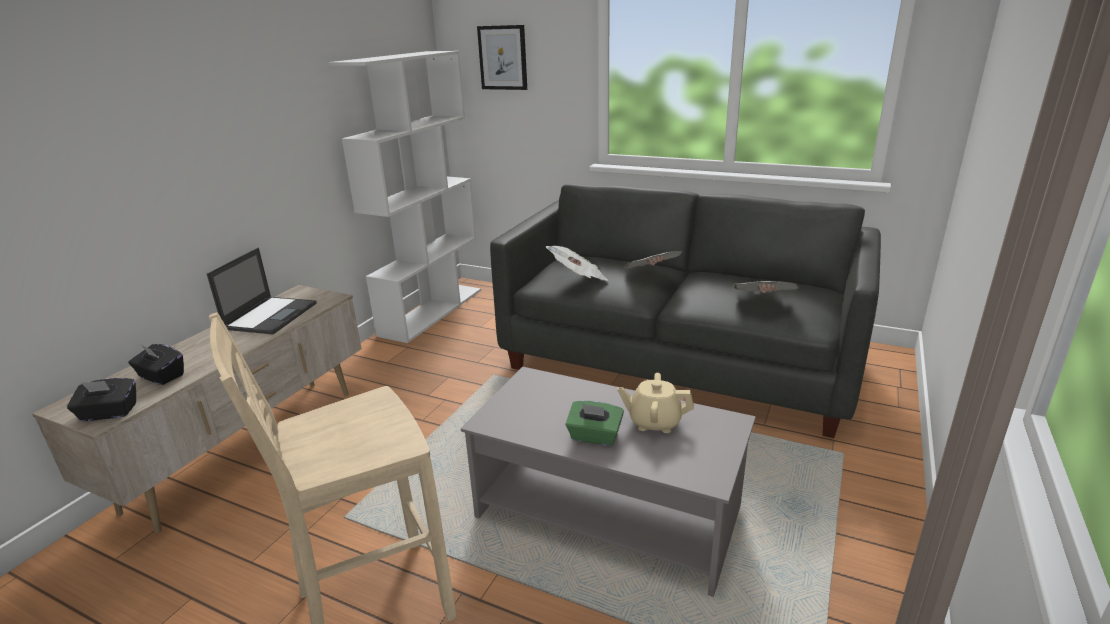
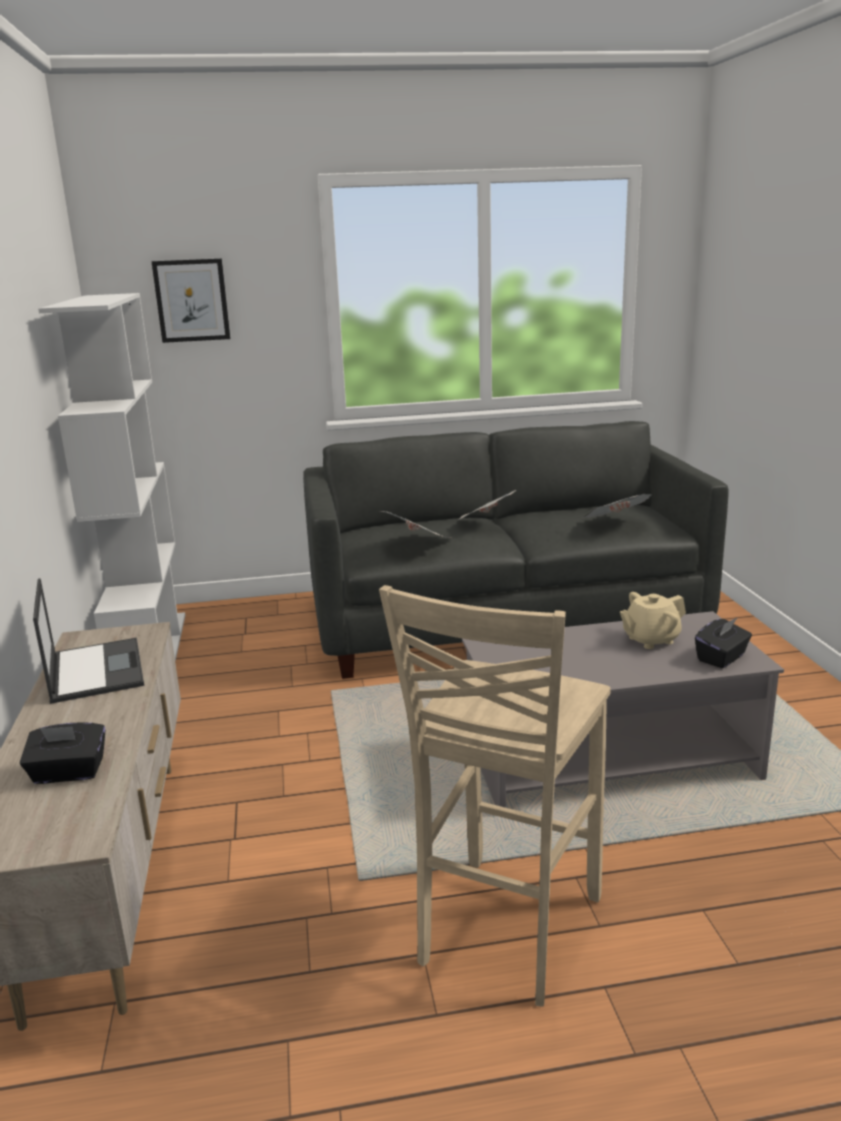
camera: 35 degrees left, 5 degrees down
(109, 413) = (75, 830): black tissue box -> black tissue box (722, 658)
(594, 436) = (622, 666): green tissue box -> none

